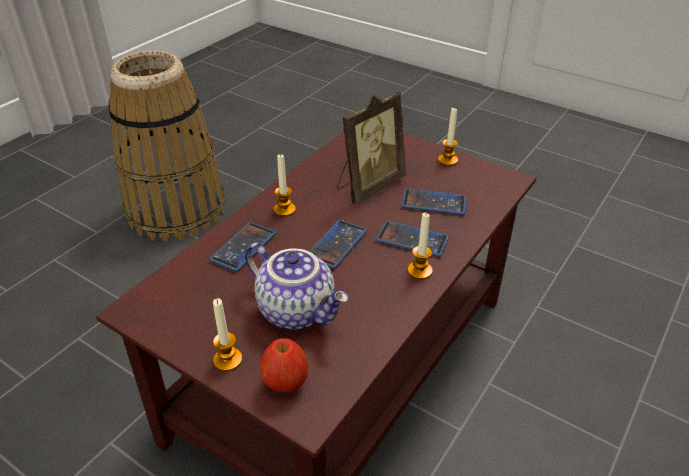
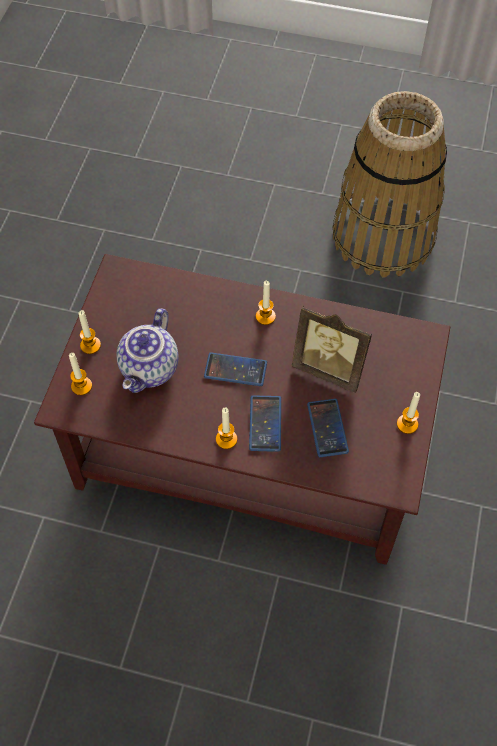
camera: 70 degrees right, 20 degrees up
(243, 247) = (206, 307): phone -> none
(285, 383) = (81, 386): apple -> candle

